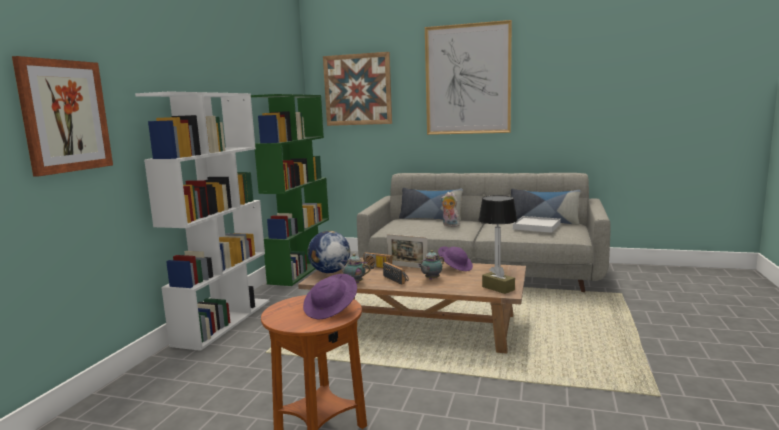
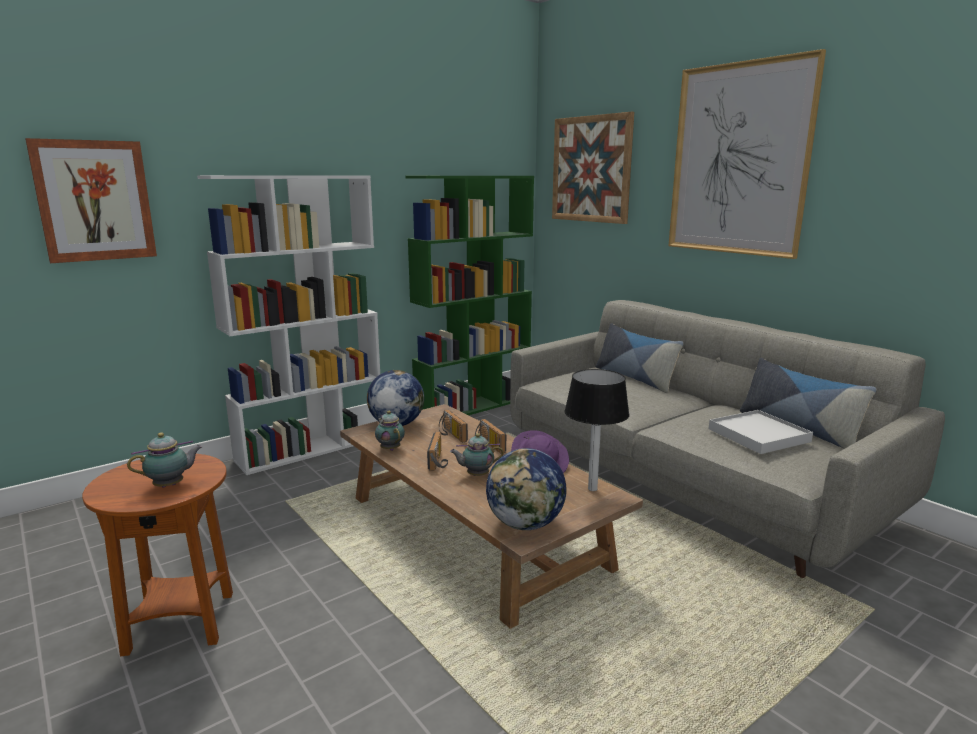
camera: 35 degrees right, 5 degrees up
(331, 309) = (171, 485): purple hat -> teapot
(407, 266) = (488, 445): picture frame -> radio
(449, 225) = (635, 396): plush toy -> none
(498, 288) = (526, 524): brown tissue box -> globe

